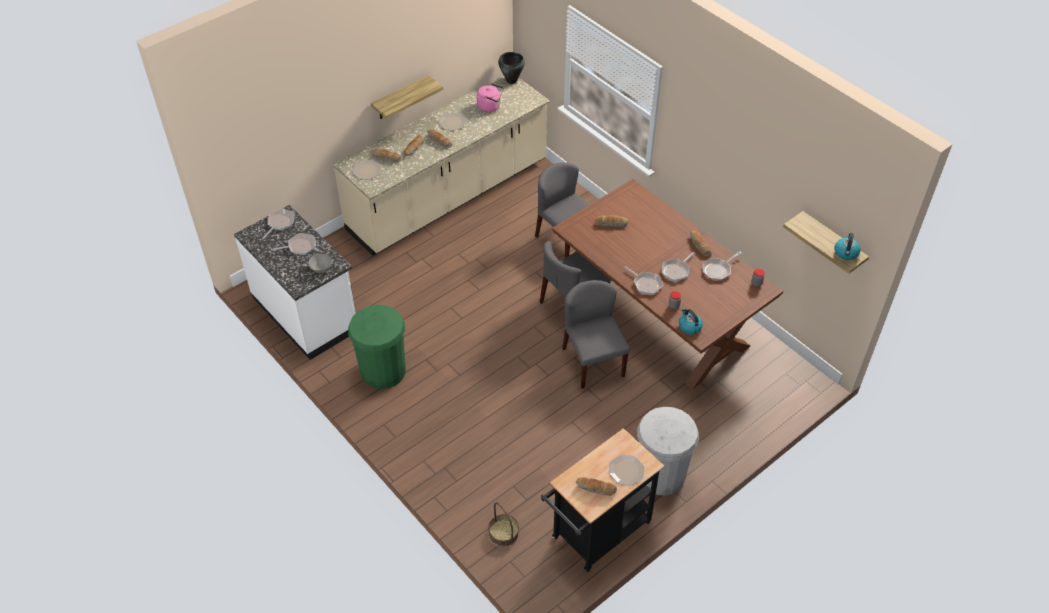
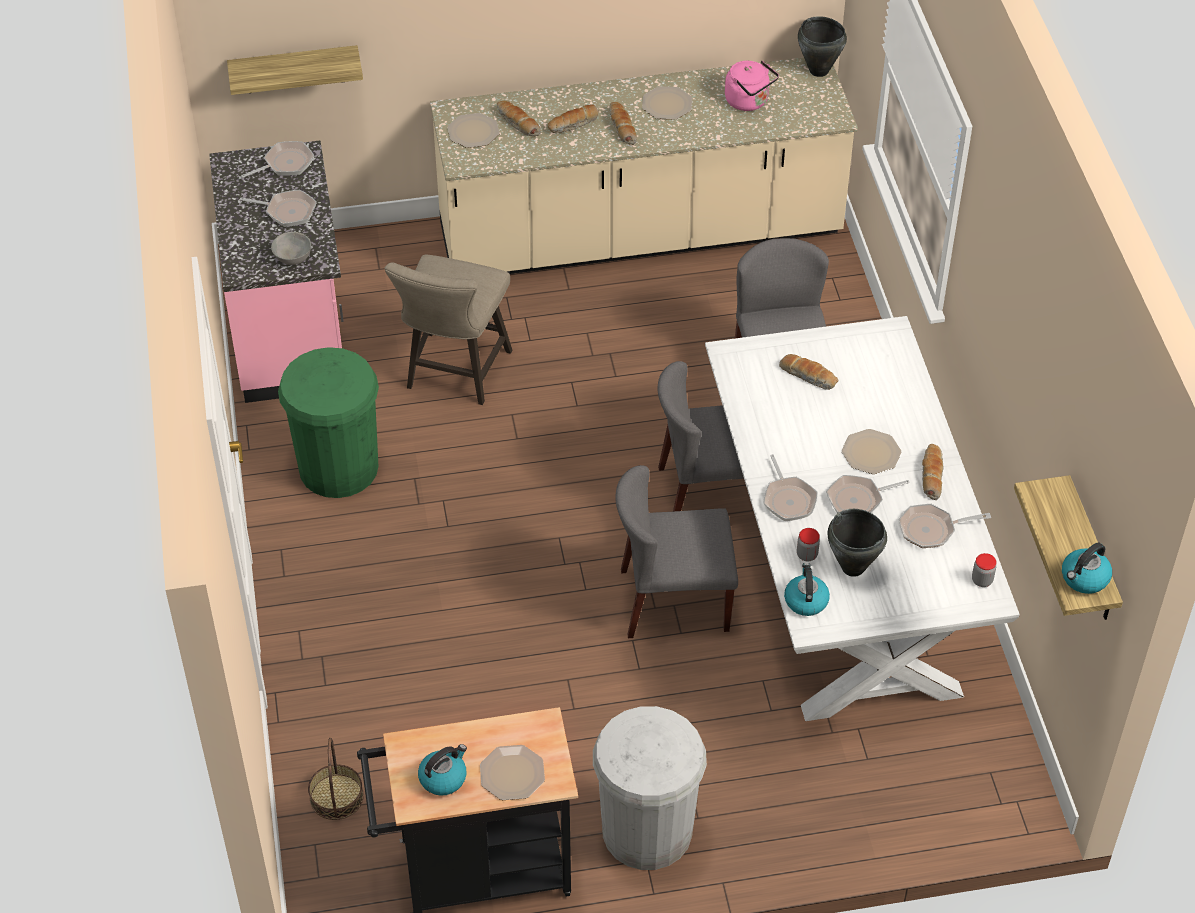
camera: 30 degrees right, 0 degrees up
(306, 313) = (290, 329): white counter -> pink counter
(400, 98) = (586, 31): shelf -> shelf (294, 69)
(408, 300) = (455, 374): none -> beige stool
(592, 362) = (673, 601): grey chair -> grey chair turned 105 degrees counterclockwise
(595, 489) = (443, 778): bread -> kettle
(657, 314) = (842, 572): brown dining table -> white dining table
(665, 246) = (870, 452): none -> plate
(698, 302) = (853, 568): none -> black cooking pot

